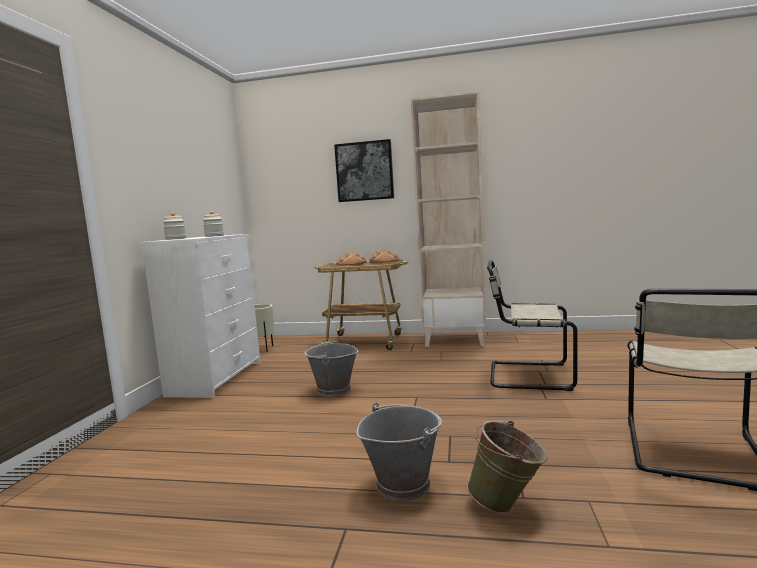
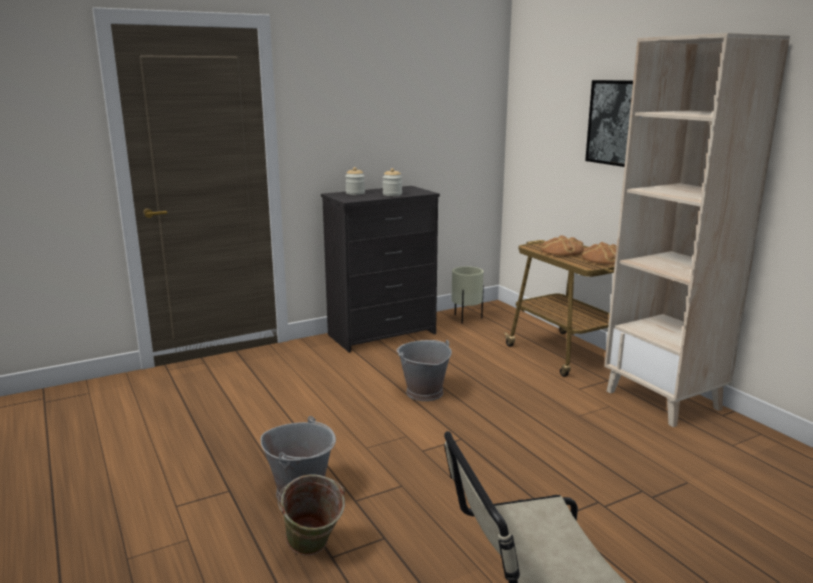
camera: 50 degrees right, 10 degrees up
(217, 378) = (383, 334): white dresser -> black dresser
(526, 375) = (612, 485): beige chair -> none

